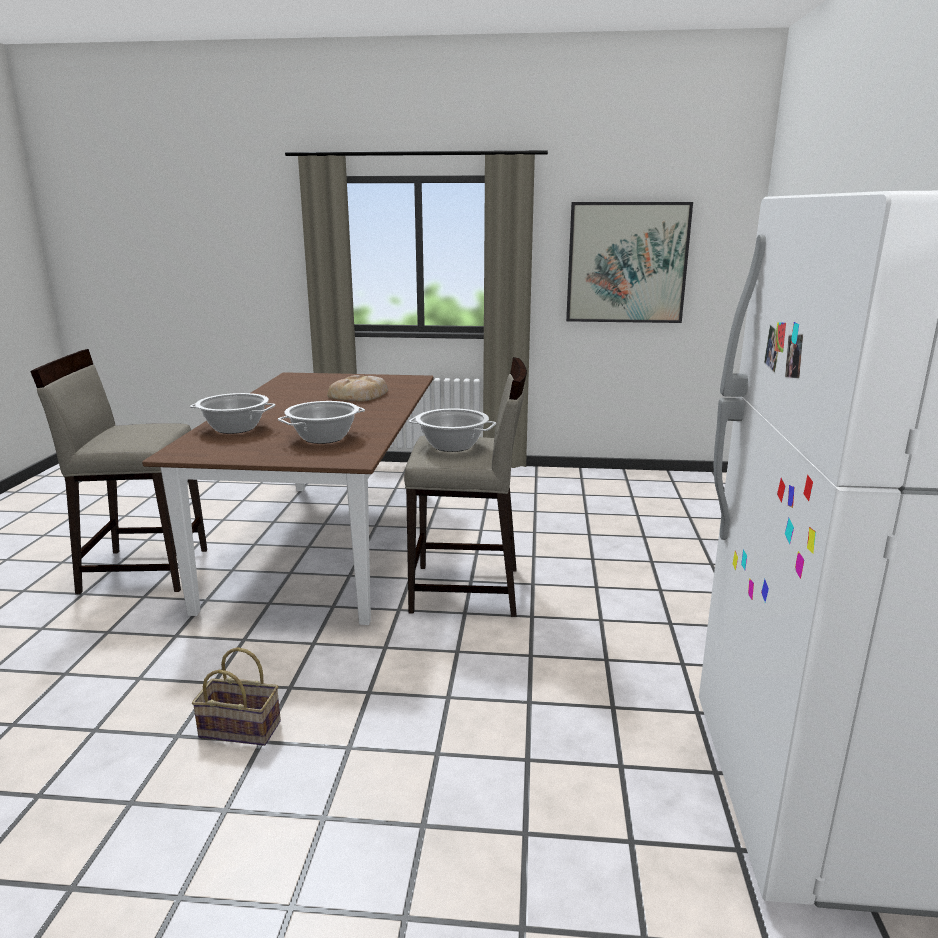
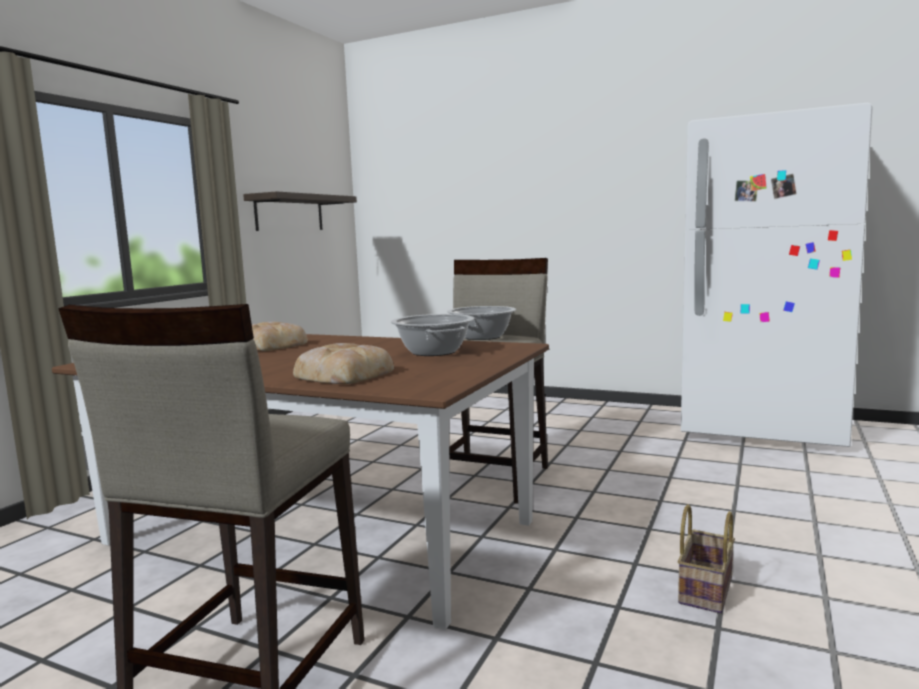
camera: 70 degrees left, 10 degrees down
(235, 428) = (343, 374): cooking pot -> bread
(627, 263) = (289, 213): picture -> shelf

